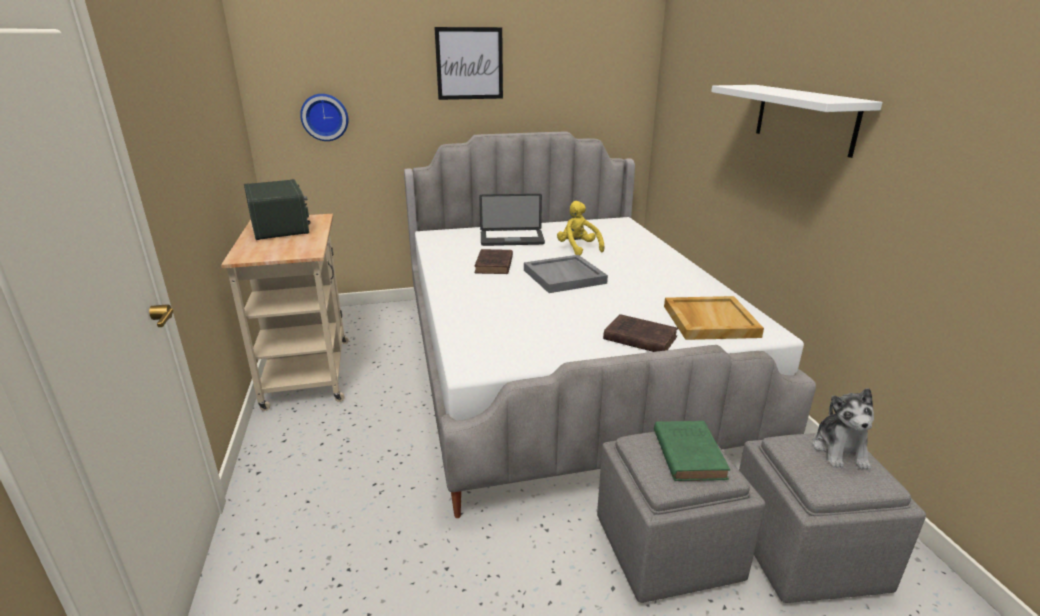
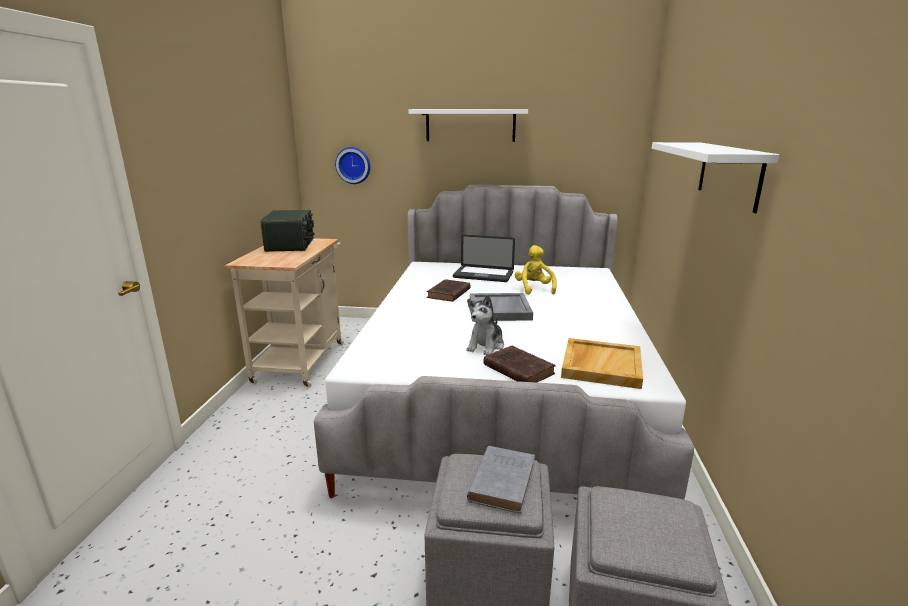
camera: 20 degrees right, 5 degrees down
(469, 63) = (470, 125): picture -> white shelf
(688, 453) = (503, 481): green book -> grey book
(840, 450) = (665, 516): plush toy -> plush toy (486, 346)

